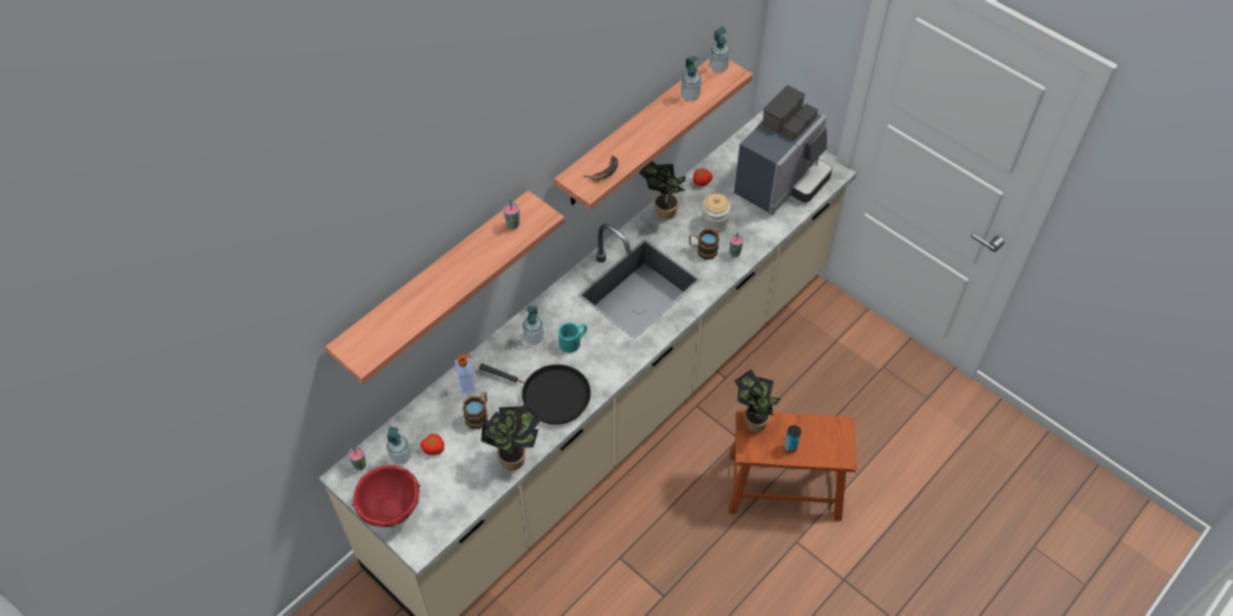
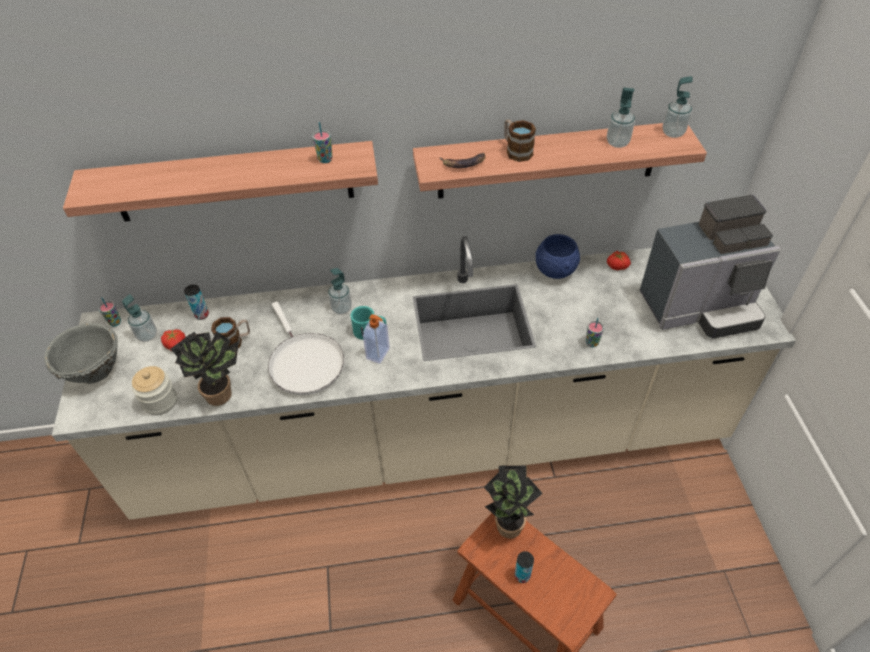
camera: 40 degrees right, 5 degrees down
(391, 510) = (94, 371): red bowl -> grey bowl
(426, 413) = (201, 315): none -> can
(468, 385) = (253, 313): soap dispenser -> soap dispenser (378, 354)
(551, 396) = (304, 363): black frying pan -> white frying pan
(662, 211) = (556, 271): potted plant -> blue bowl
(702, 250) = (562, 323): mug -> mug (516, 150)
(714, 222) = (597, 306): jar -> jar (160, 401)

